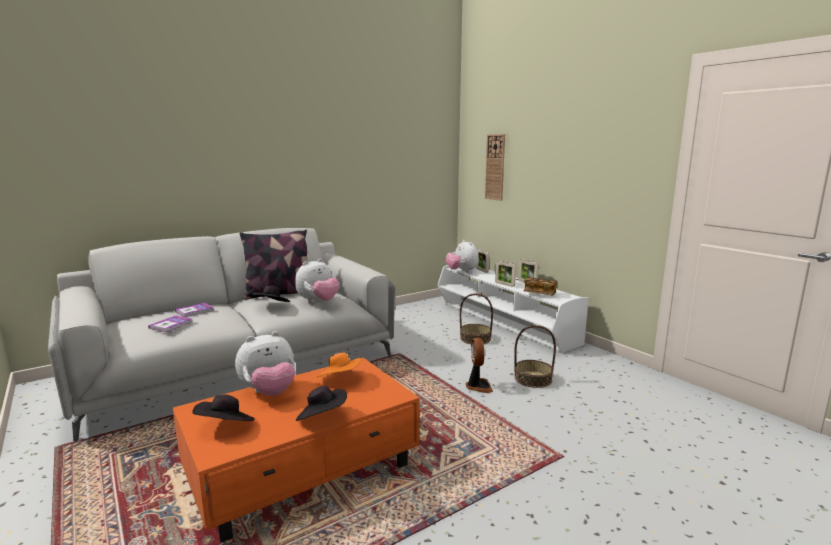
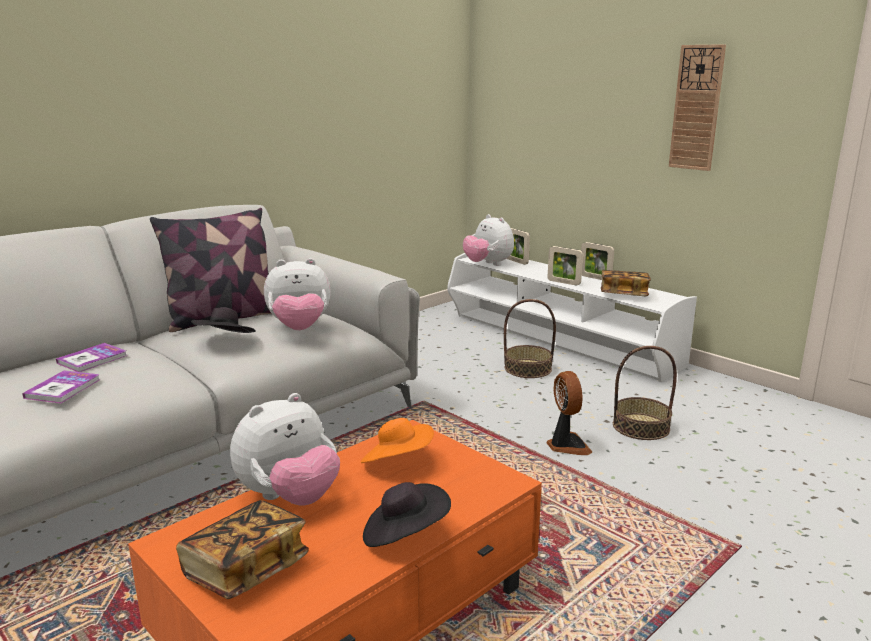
camera: 10 degrees left, 5 degrees up
(226, 426) = (246, 569): black hat -> book
(318, 301) = (299, 329): plush toy -> plush toy turned 45 degrees clockwise
(495, 167) = (535, 98): wall clock -> wall clock (696, 108)

